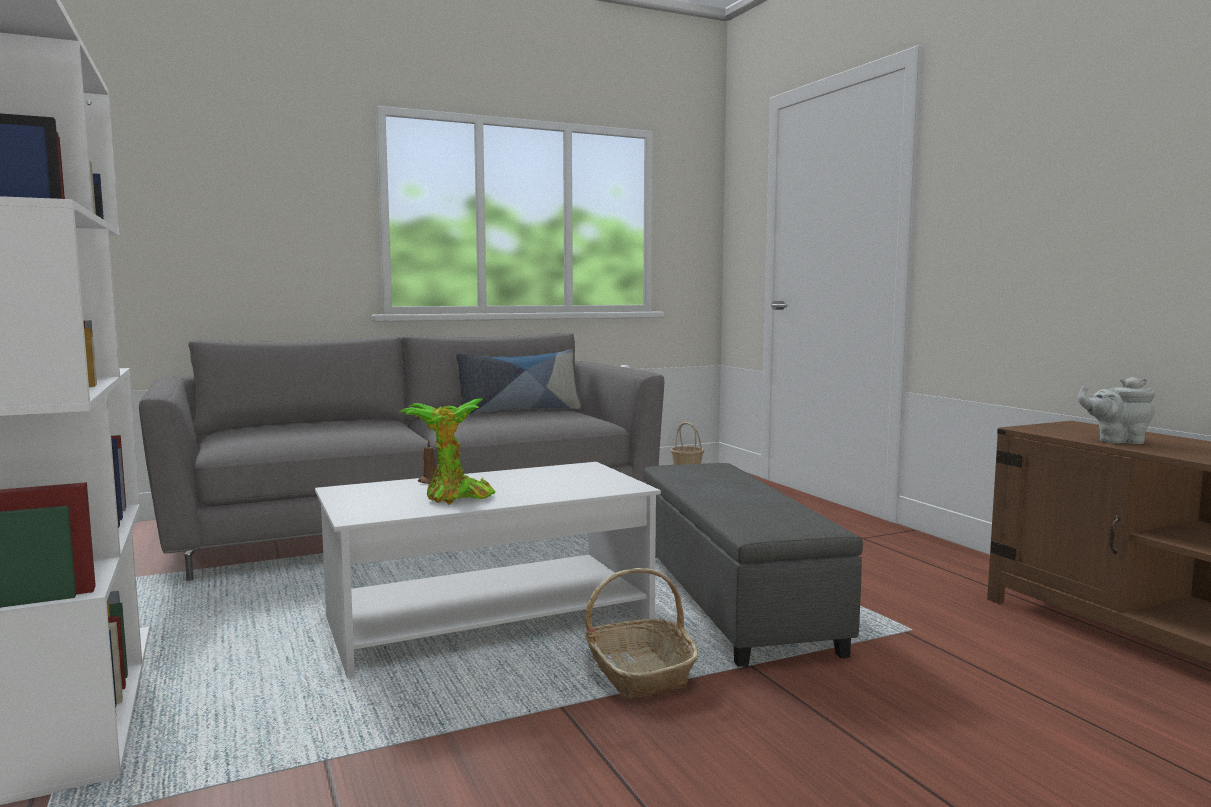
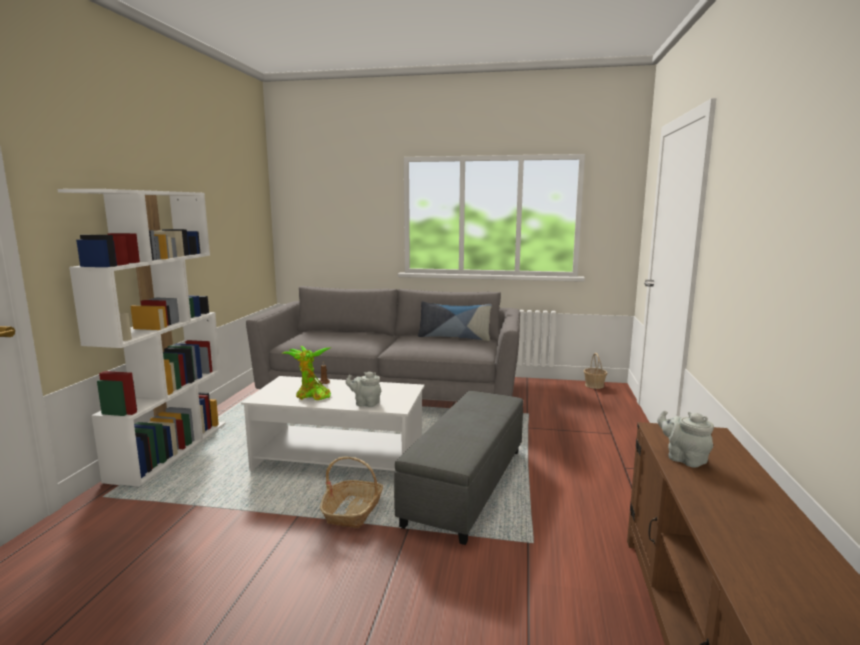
camera: 35 degrees right, 5 degrees up
(569, 491) = (365, 403): none -> grey teapot

